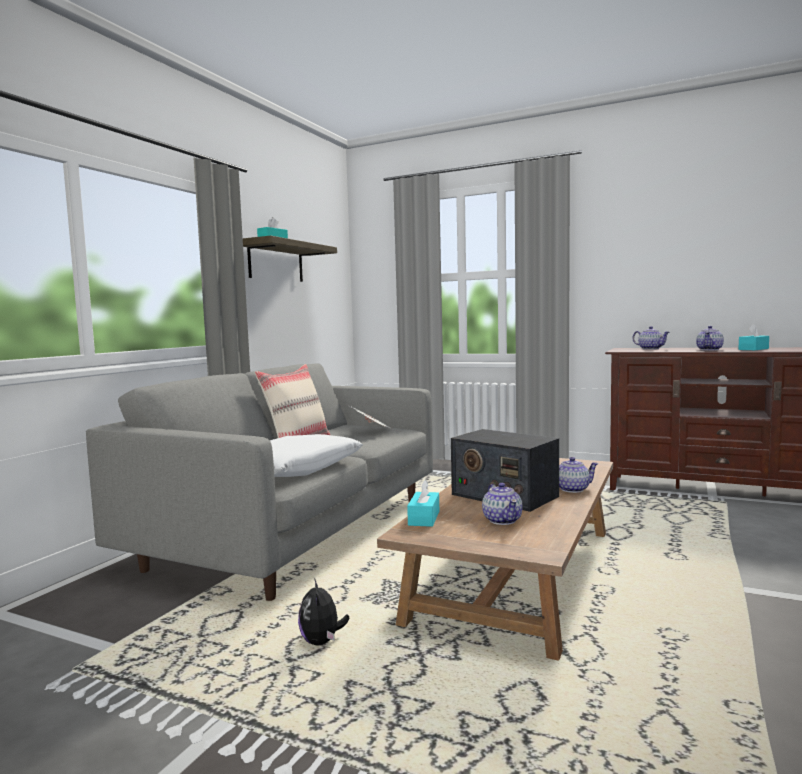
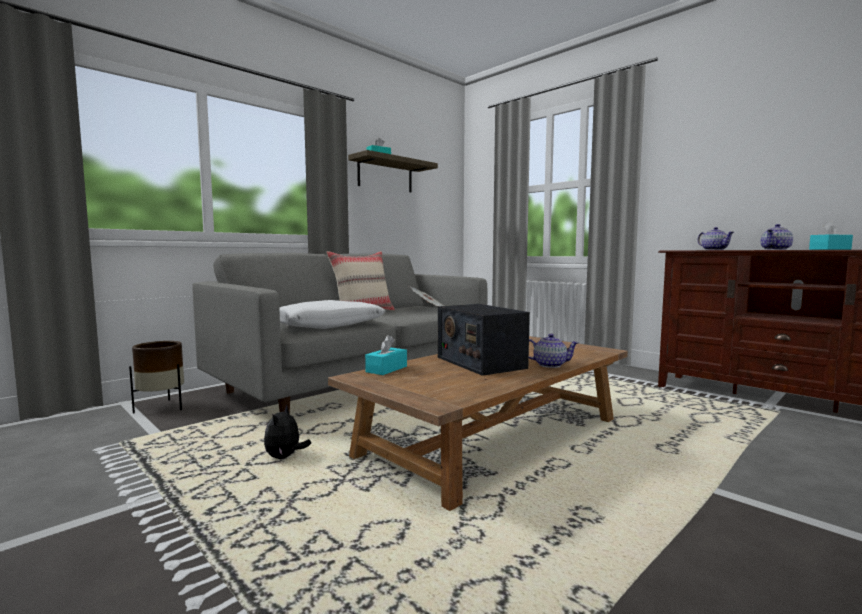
camera: 20 degrees right, 0 degrees up
(68, 609) = (162, 407): none -> brown planter
(502, 520) = (447, 378): teapot -> none

